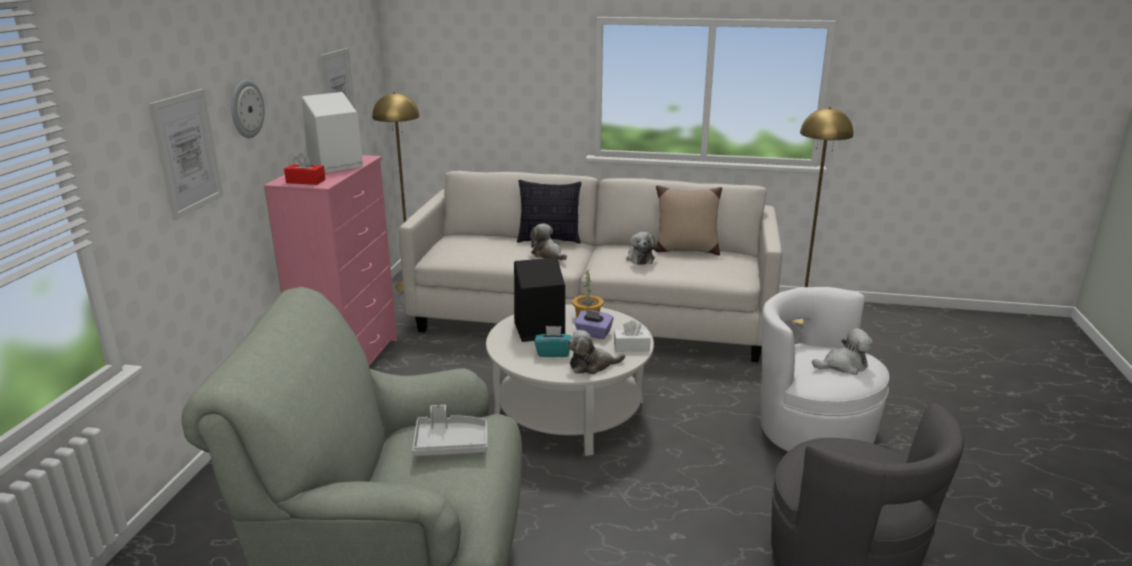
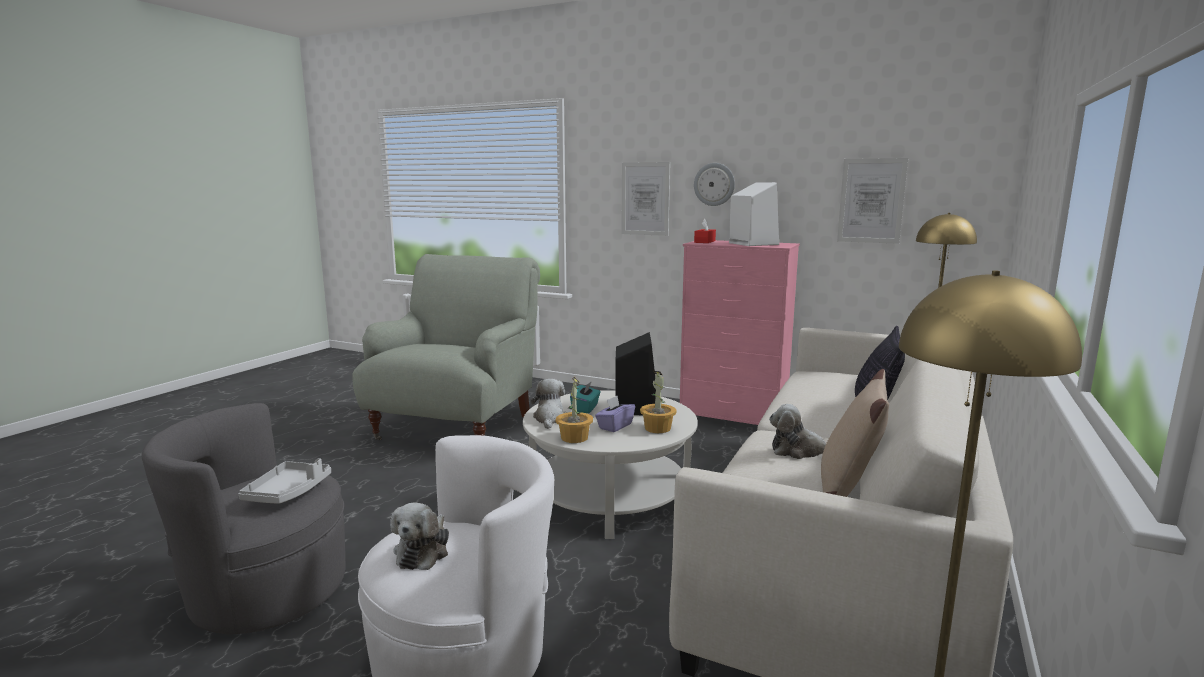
camera: 105 degrees right, 10 degrees down
(451, 444) = (440, 347): grey tray -> grey tray (288, 492)
(548, 254) = (812, 407): plush toy -> none
(631, 347) = (574, 438): white tissue box -> potted plant

